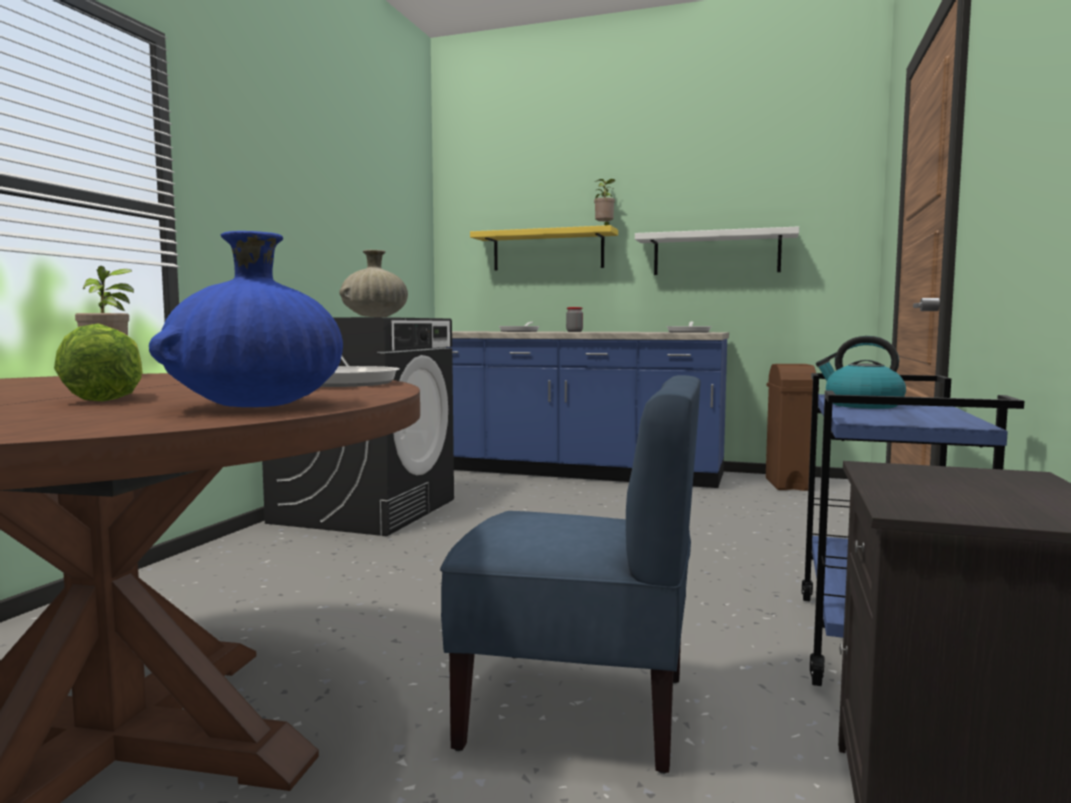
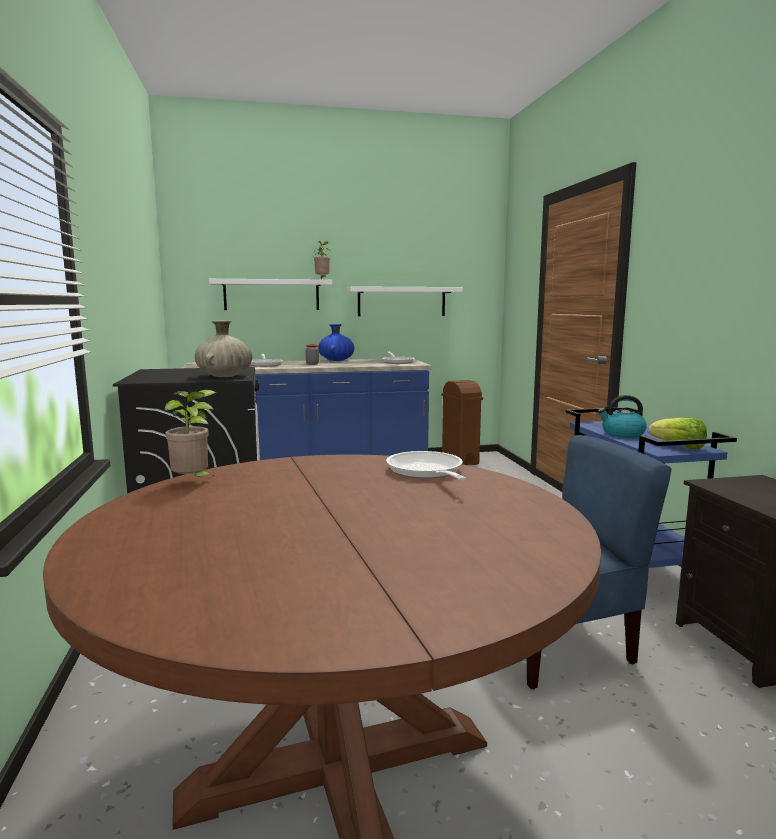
camera: 30 degrees left, 5 degrees up
(108, 398) = (384, 522): lettuce -> lettuce (679, 447)
(256, 405) = (512, 514): blue vase -> blue vase (336, 360)
(548, 250) = (271, 295): yellow shelf -> white shelf

